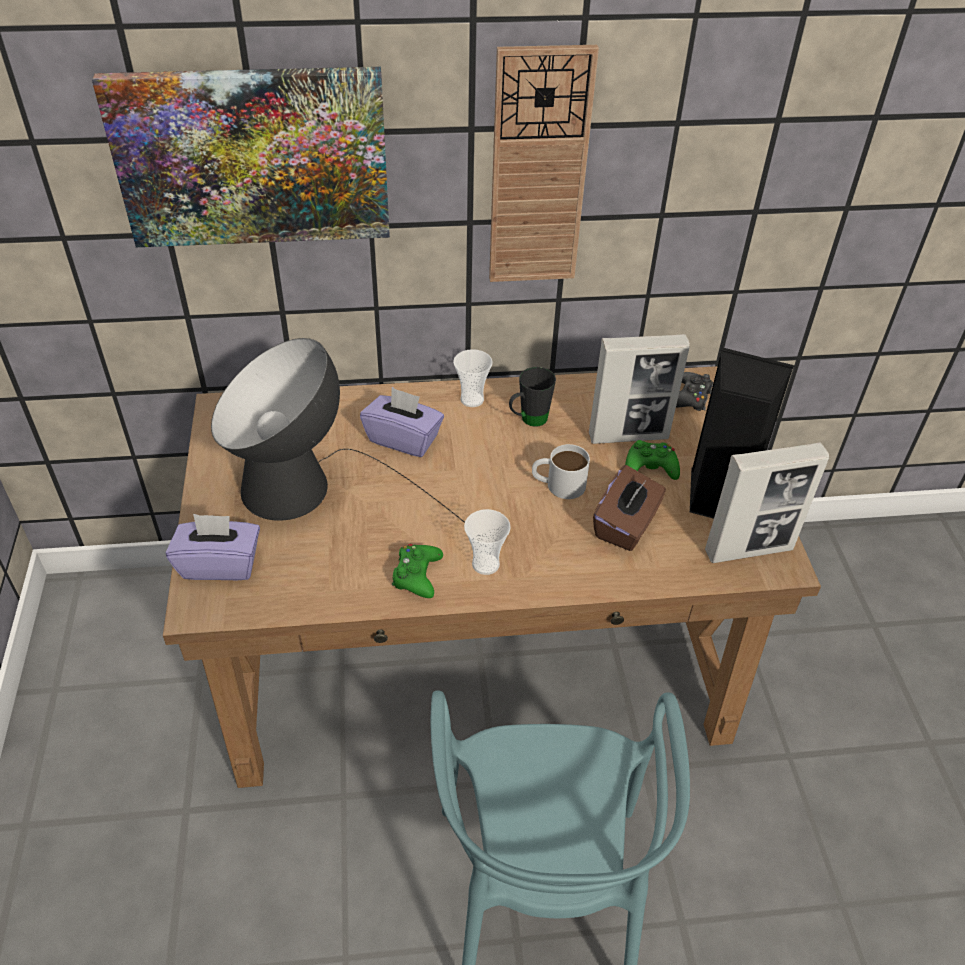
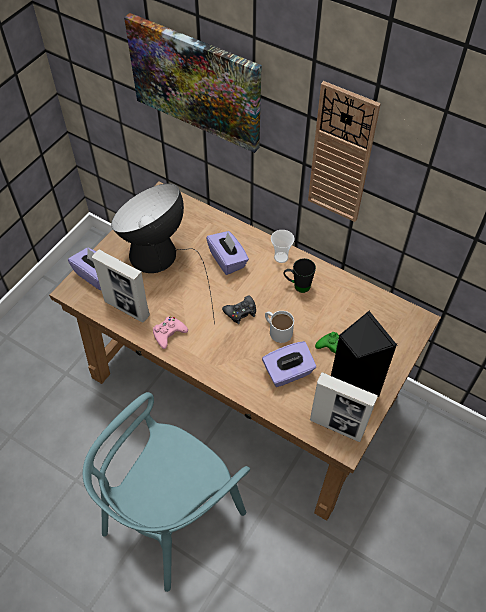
camera: 40 degrees right, 10 degrees up
(417, 575) = (169, 334): green game controller -> pink game controller
(485, 564) = (203, 348): cup -> none
(626, 525) = (288, 372): brown tissue box -> purple tissue box
(629, 436) = (340, 326): picture frame -> picture frame (127, 308)
(690, 397) = (399, 324): black game controller -> black game controller (241, 312)

